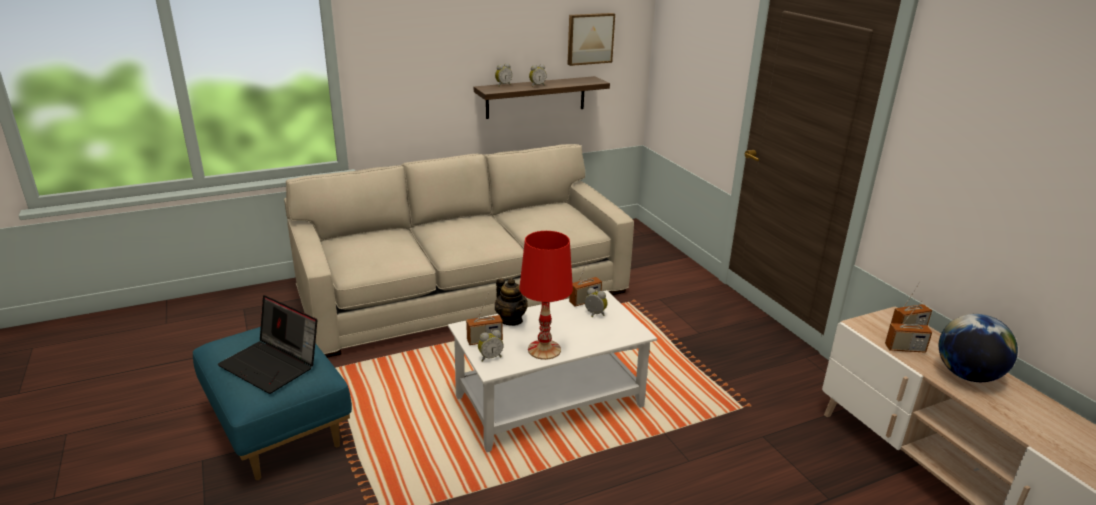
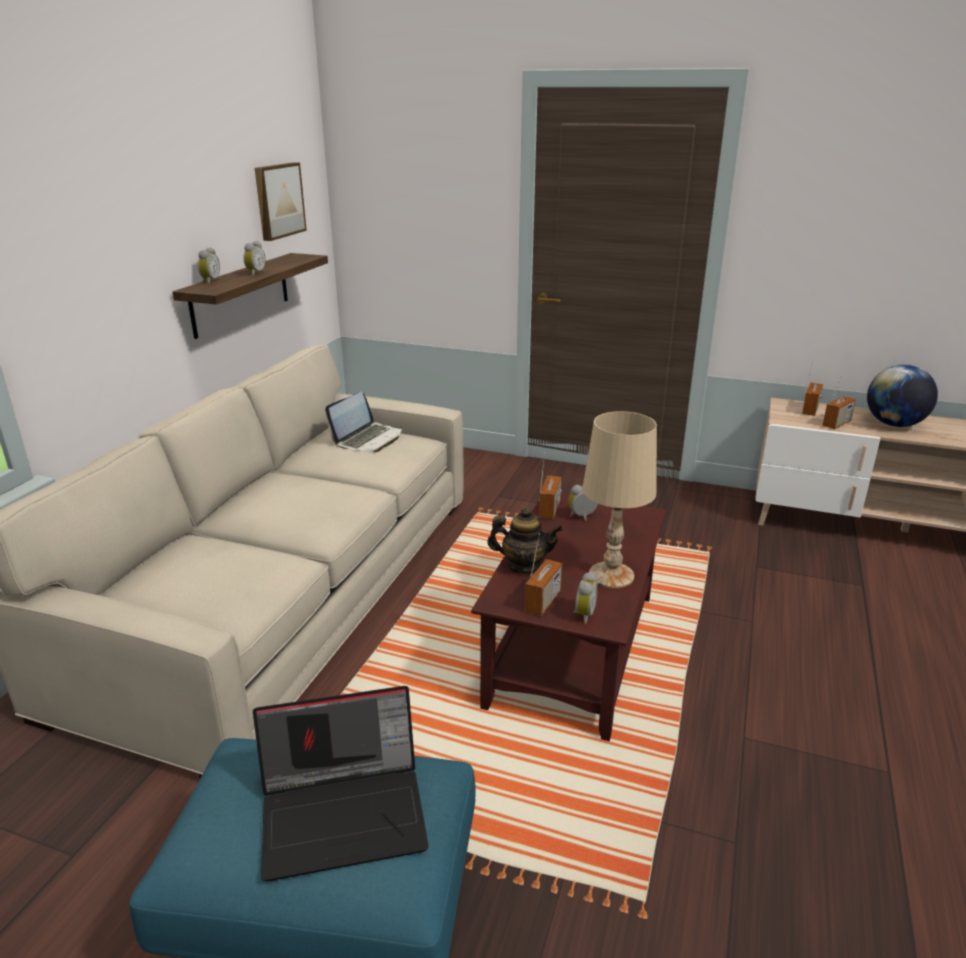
camera: 45 degrees left, 0 degrees up
(544, 349) = (611, 575): red table lamp -> beige table lamp
(550, 401) = (572, 647): white coffee table -> brown coffee table
(561, 217) = (368, 439): none -> laptop

